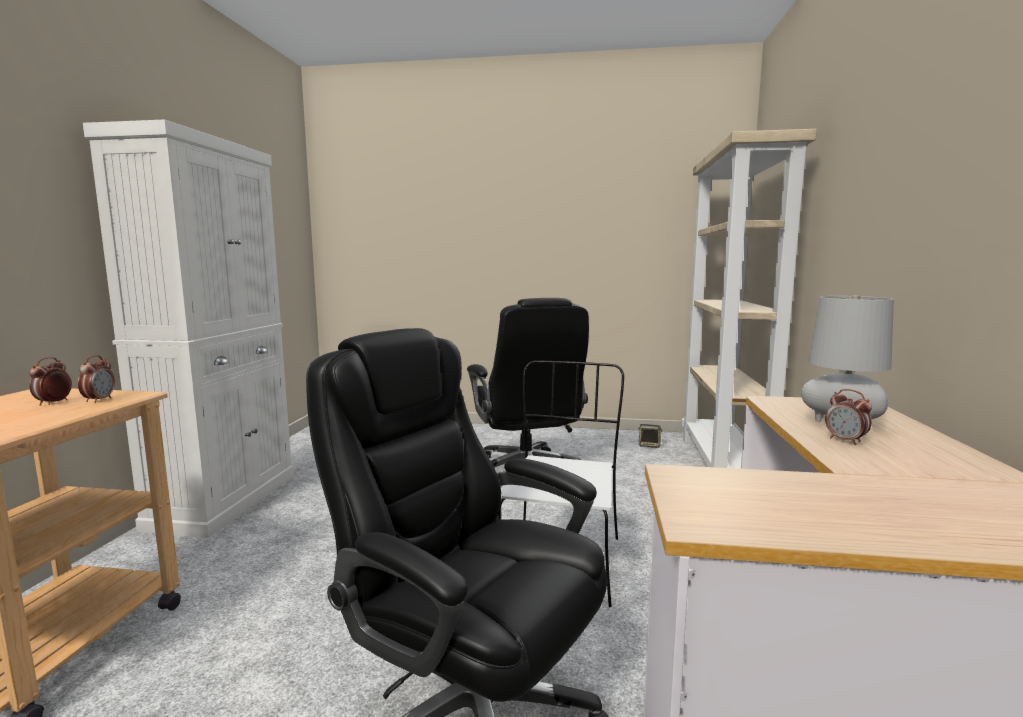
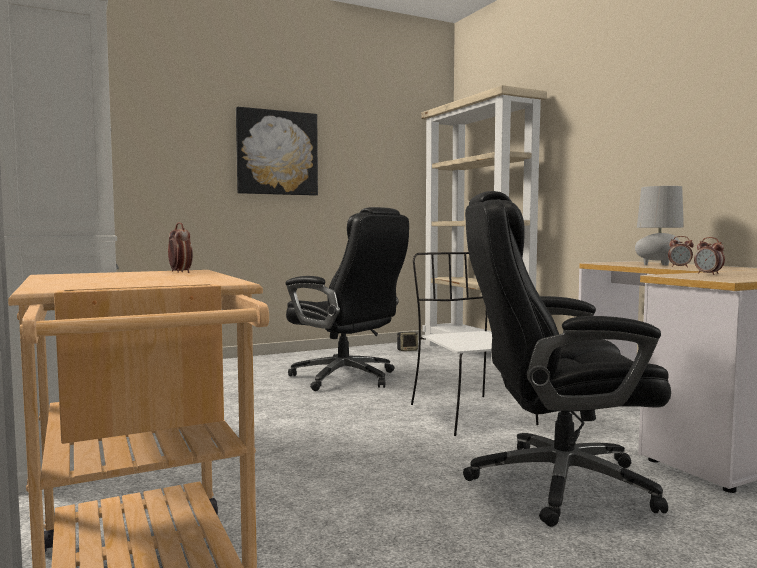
camera: 35 degrees left, 5 degrees down
(53, 403) = (141, 275): alarm clock -> alarm clock (708, 274)
(524, 227) = (277, 153): none -> picture

